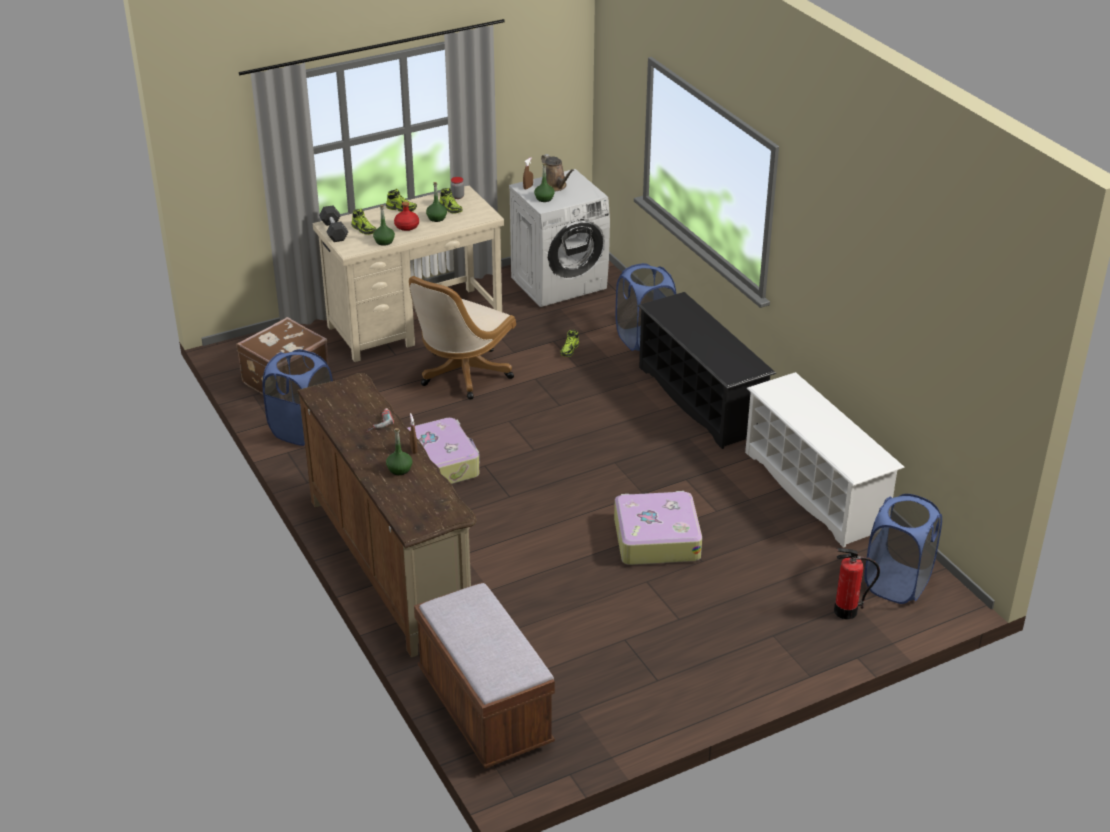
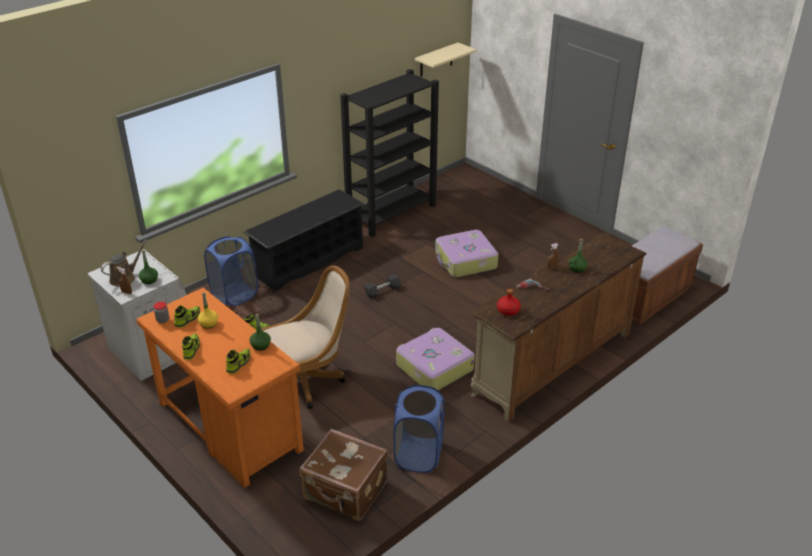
camera: 105 degrees left, 0 degrees up
(334, 231) = (246, 383): black dumbbell -> black dumbbell (382, 291)
(406, 226) = (228, 338): red bottle -> red bottle (508, 310)
(415, 323) = (228, 427): beige desk -> orange desk
(436, 218) = (208, 324): green bottle -> yellow bottle
(462, 376) = (309, 378): office chair -> office chair turned 45 degrees counterclockwise
(815, 490) = (391, 213): white shoe rack -> black bookcase
(845, 611) = (492, 198): fire extinguisher -> none
(897, 583) = (461, 185): blue laundry basket -> none
(967, 369) = (436, 60): none -> beige shelf

